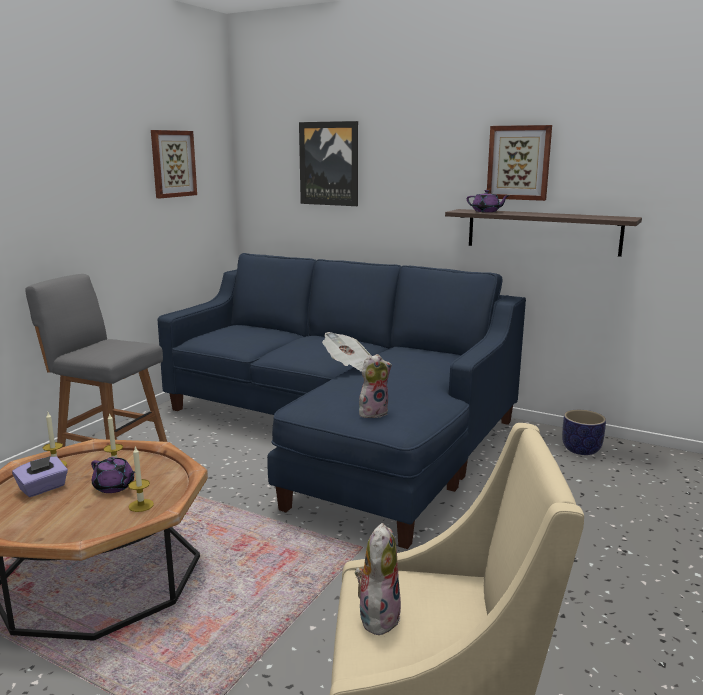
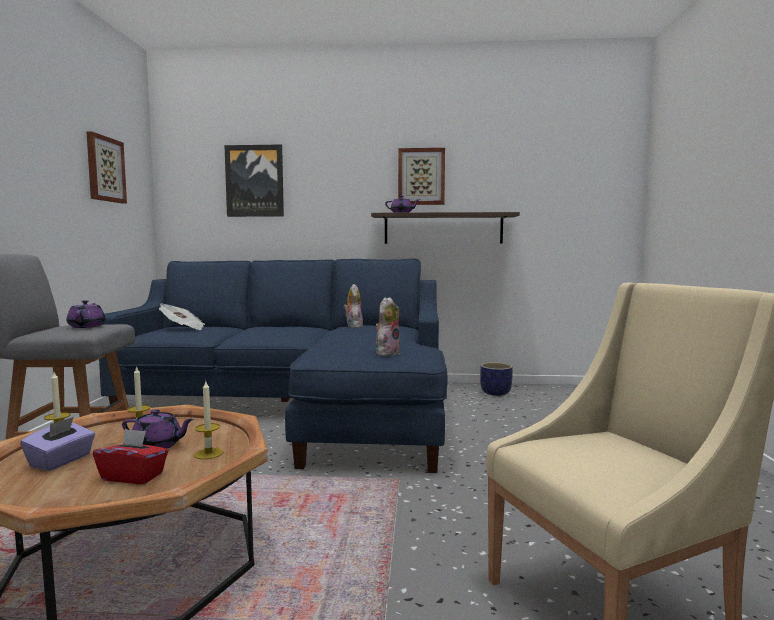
camera: 25 degrees left, 10 degrees down
(73, 518) = (133, 476): none -> red tissue box
(117, 347) = (87, 326): none -> purple teapot
(349, 366) = (325, 334): newspaper -> newspaper (183, 328)
(377, 615) = (578, 465): plush toy -> plush toy (353, 326)

